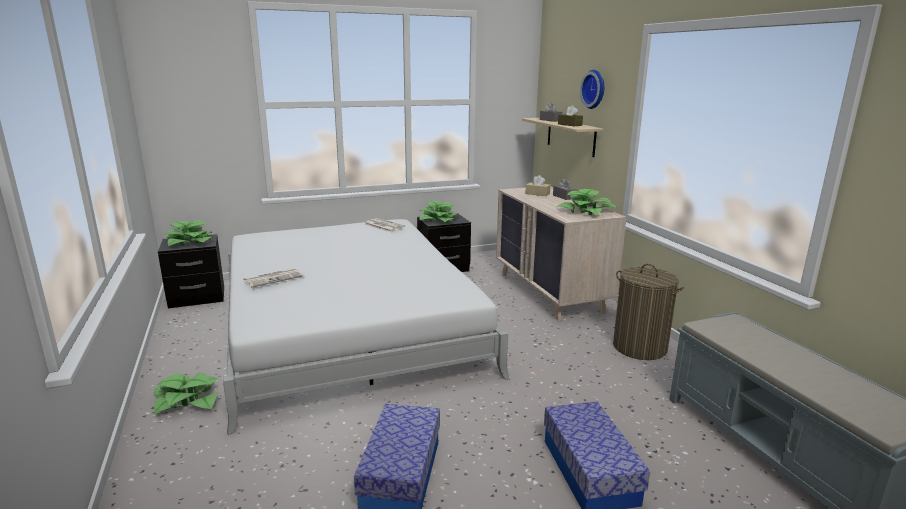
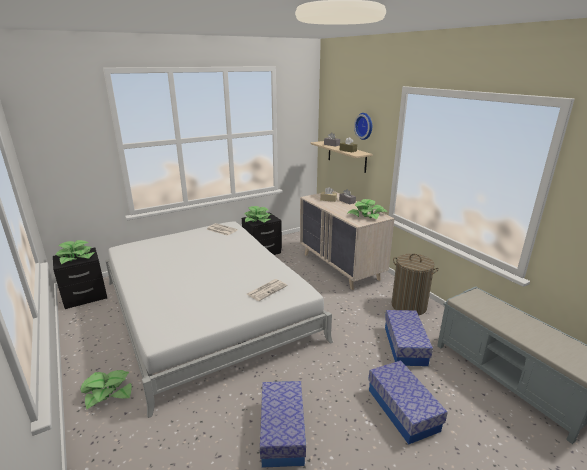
camera: 10 degrees left, 5 degrees up
(273, 278) = (157, 289): newspaper -> newspaper (267, 290)
(618, 394) = (405, 346): none -> storage box

